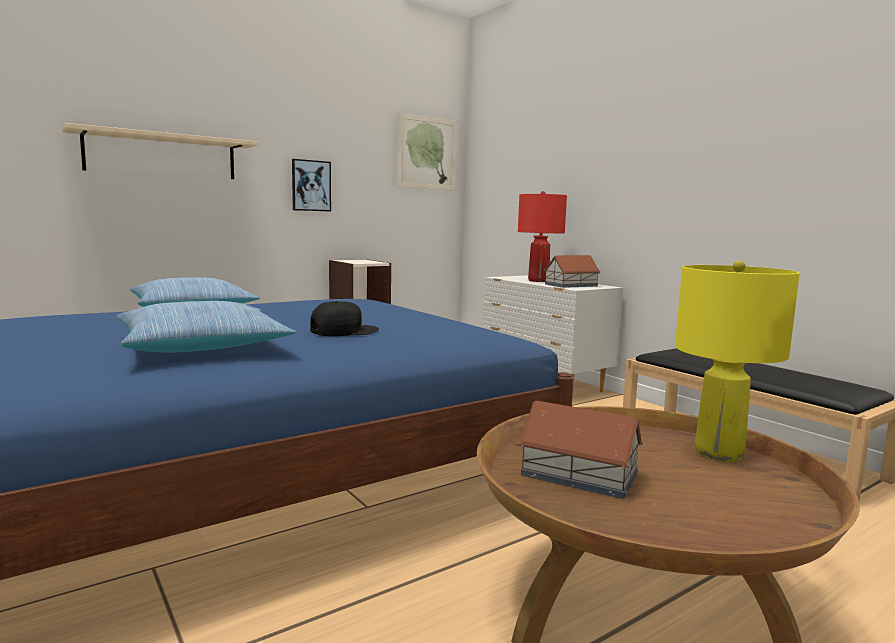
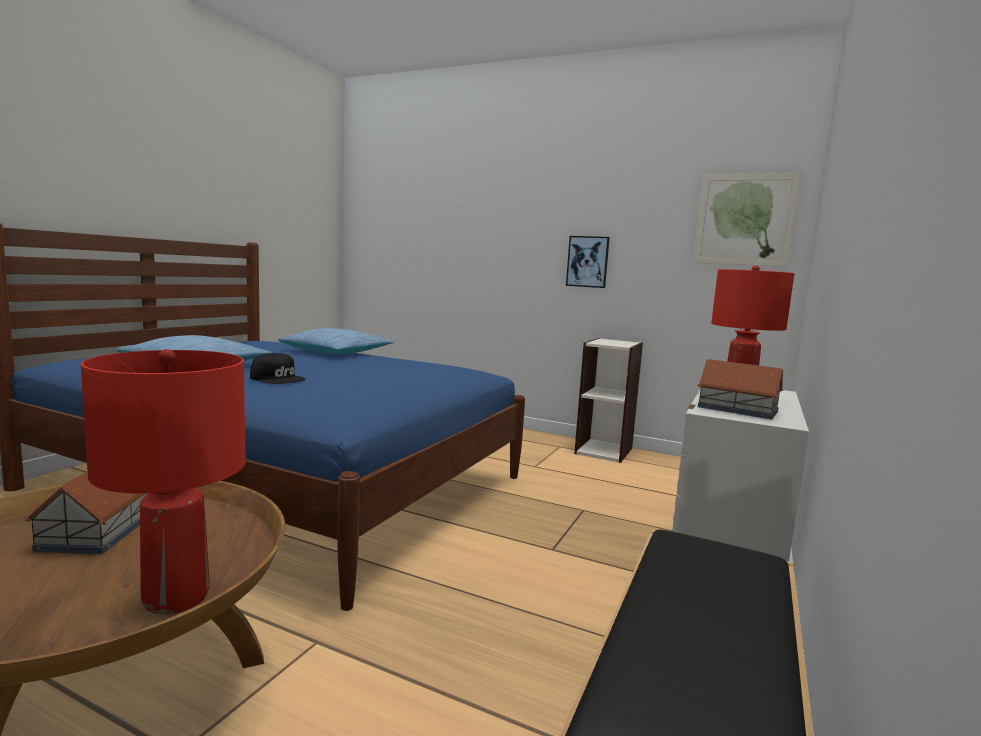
camera: 60 degrees right, 0 degrees up
(162, 156) = (467, 239): beige shelf -> none
(717, 453) = (176, 597): yellow table lamp -> red table lamp

